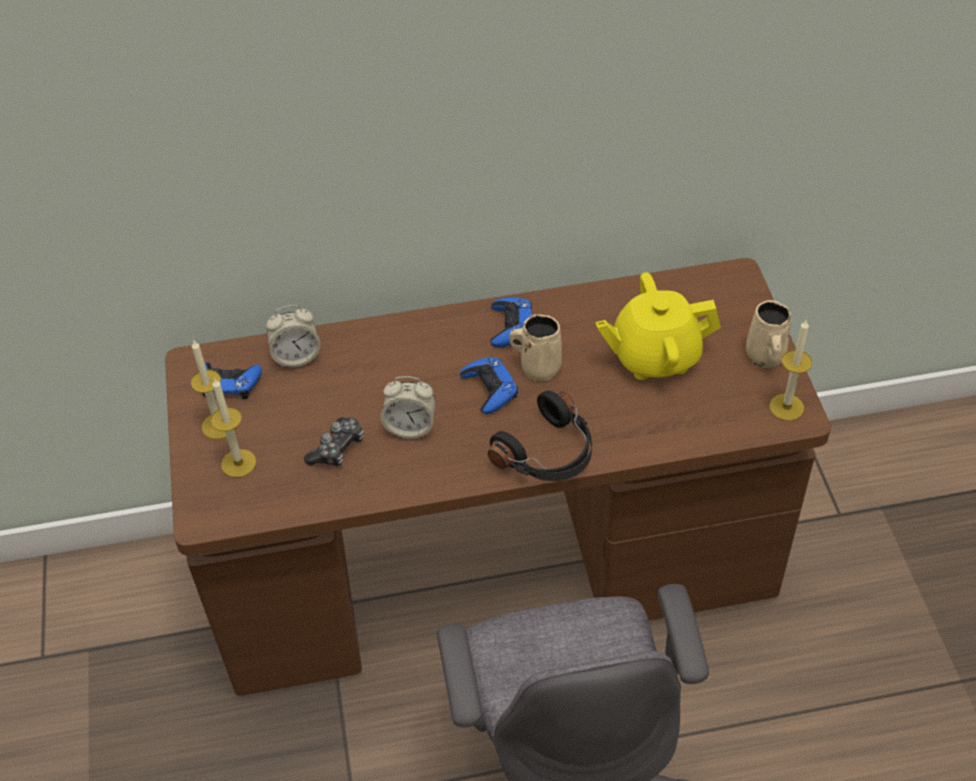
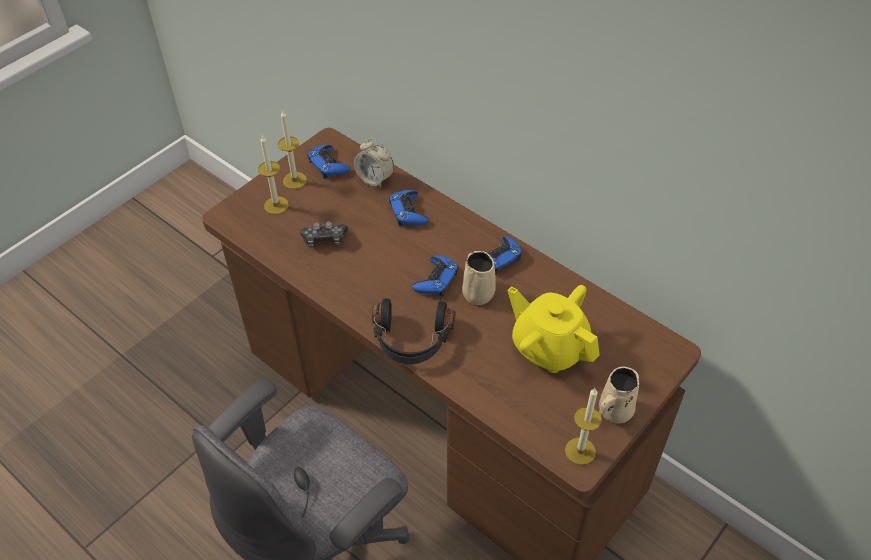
camera: 50 degrees right, 0 degrees up
(375, 357) = (408, 212): none -> blue game controller
(410, 427) = (370, 261): alarm clock -> none

